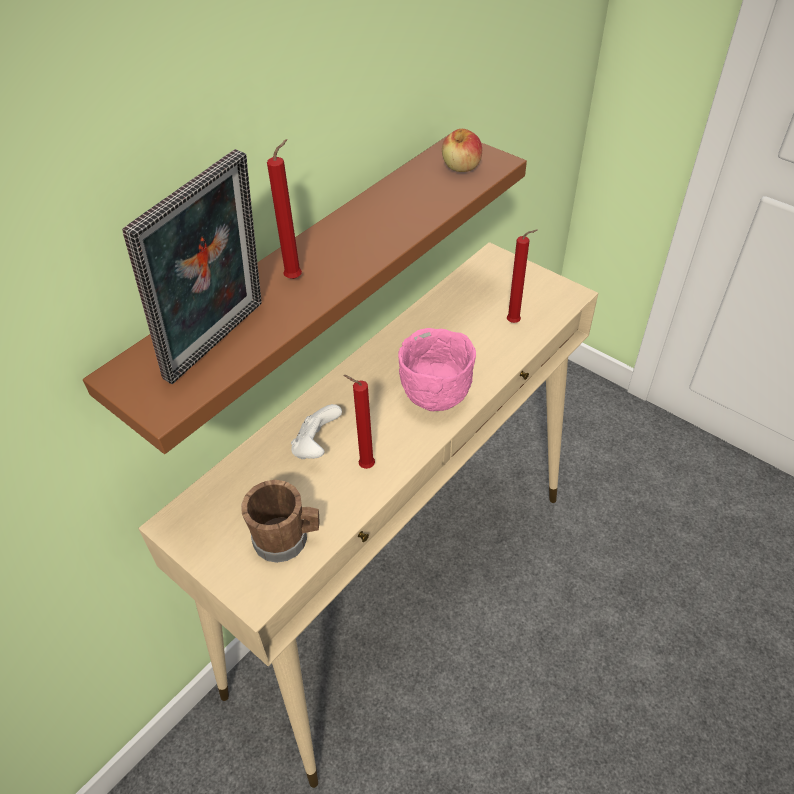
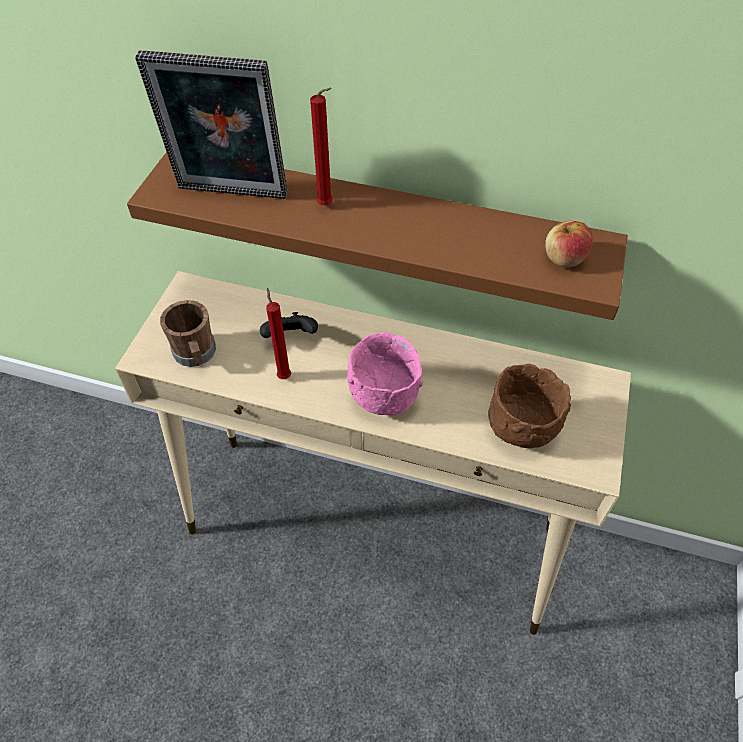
camera: 65 degrees right, 5 degrees up
(316, 446) = (290, 337): white game controller -> black game controller
(515, 322) = (519, 431): red candle -> brown bowl

